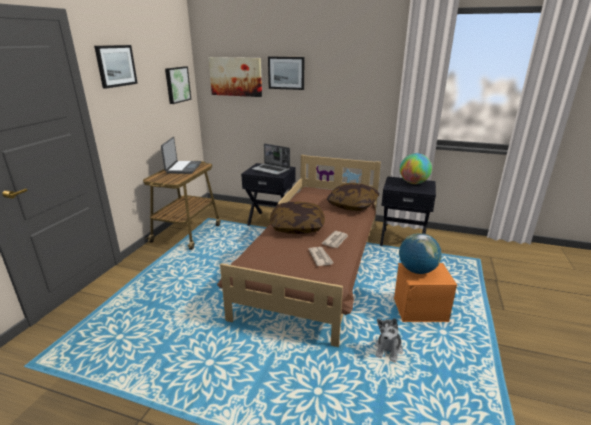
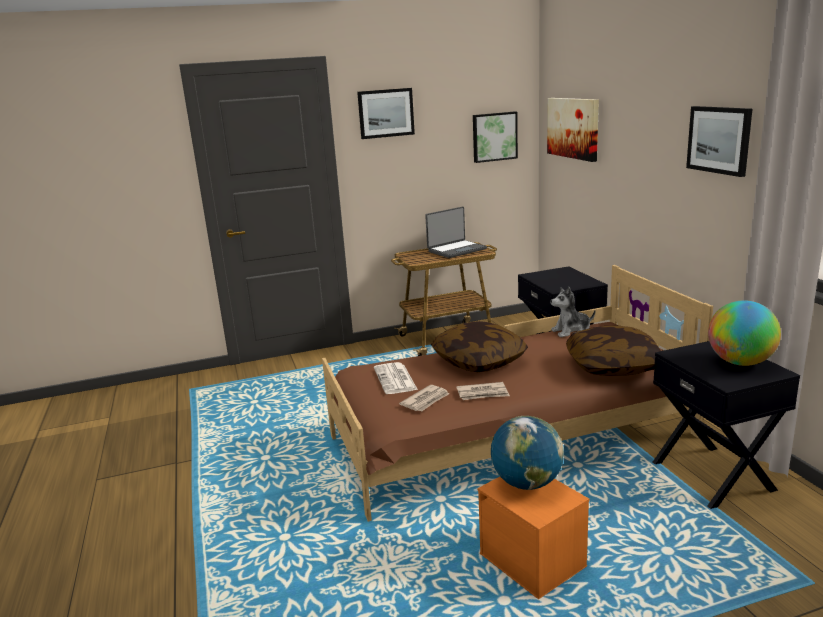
camera: 55 degrees right, 5 degrees down
(271, 170) = (564, 279): laptop -> none
(280, 255) = (395, 379): none -> newspaper
(286, 73) = (624, 125): picture -> picture (719, 140)
(388, 349) = (407, 562): plush toy -> plush toy (571, 331)

